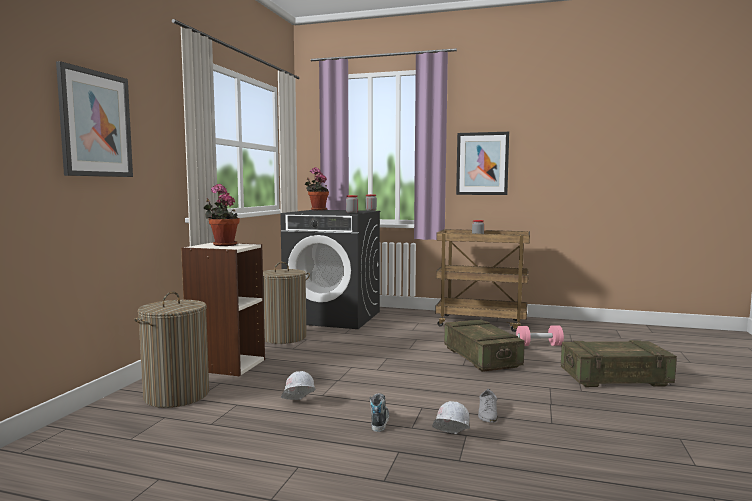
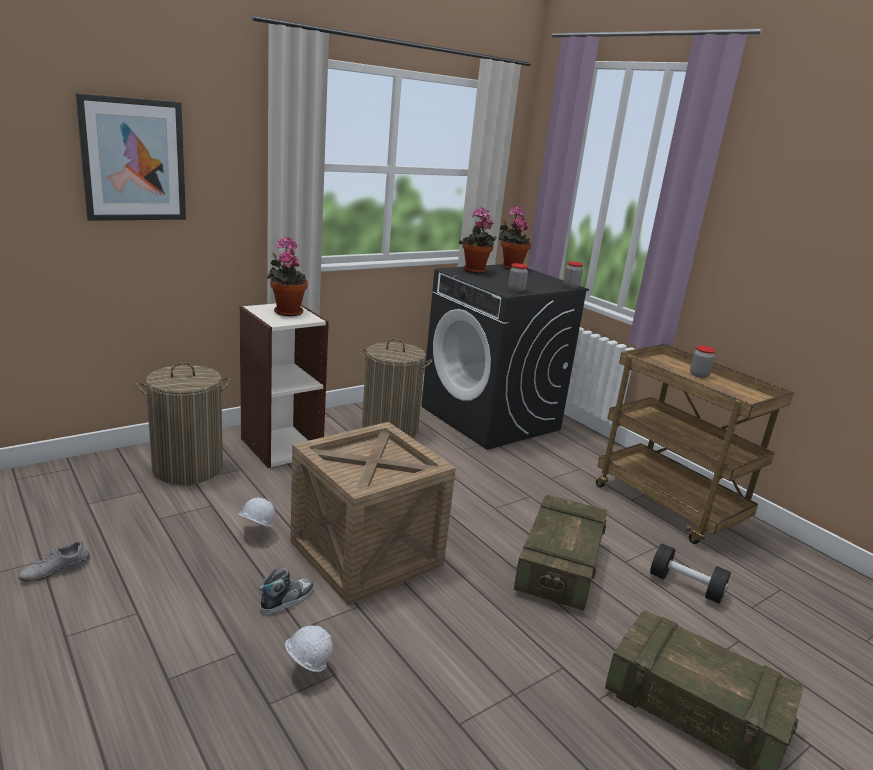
camera: 35 degrees right, 15 degrees up
(305, 211) = (475, 271): none -> potted plant
(382, 387) = (366, 553): none -> crate
(482, 163) = (762, 249): picture -> none
(488, 414) = (409, 660): grey shoe -> grey shoe (55, 569)
(539, 345) = (686, 586): pink dumbbell -> black dumbbell

